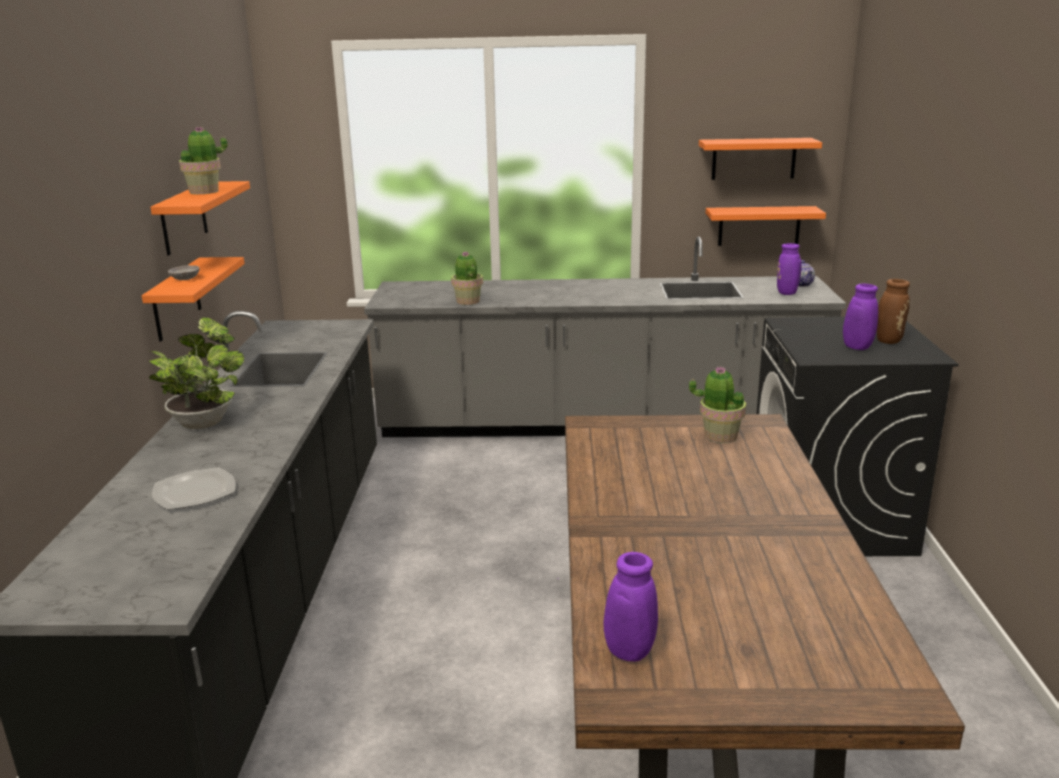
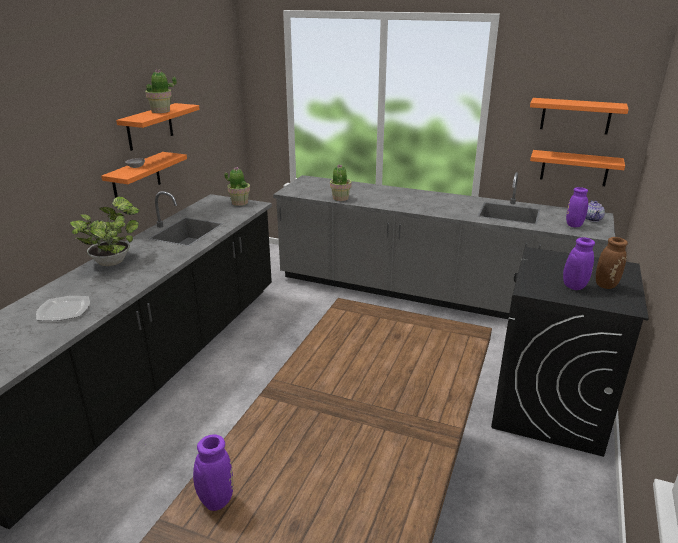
camera: 20 degrees right, 5 degrees up
(720, 436) = (430, 337): potted plant -> potted plant (239, 202)

